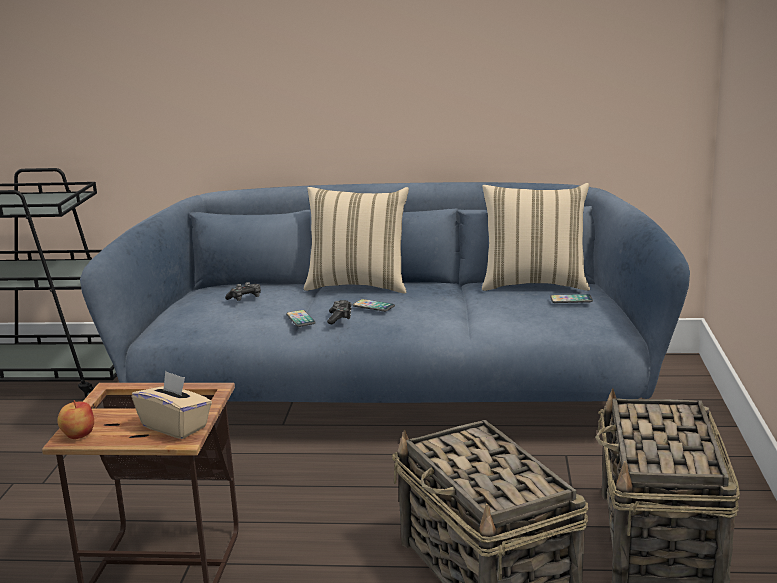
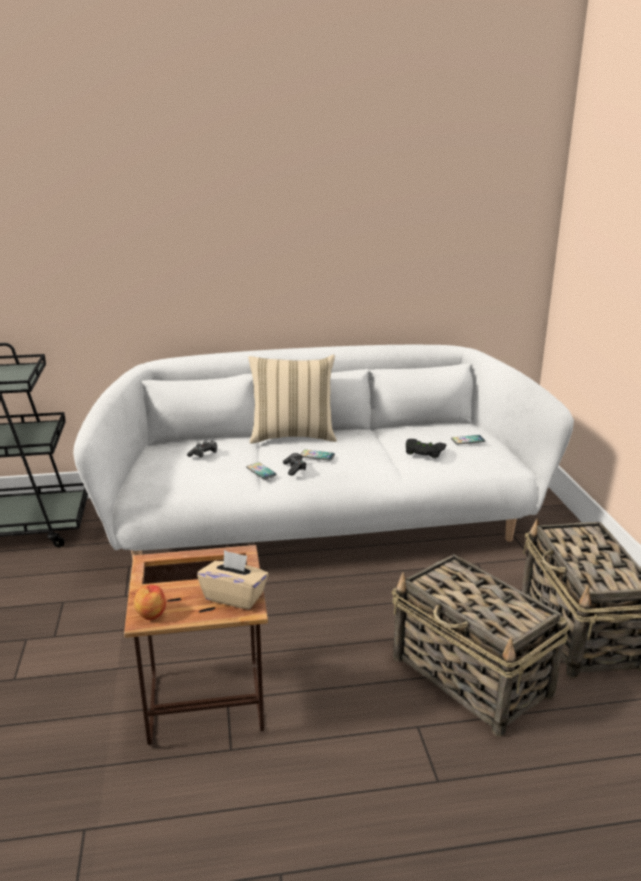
camera: 15 degrees left, 5 degrees up
(392, 399) = (320, 525): blue sofa -> white sofa
(505, 308) = (423, 452): none -> black game controller
(534, 284) = (431, 427): beige pillow -> none

